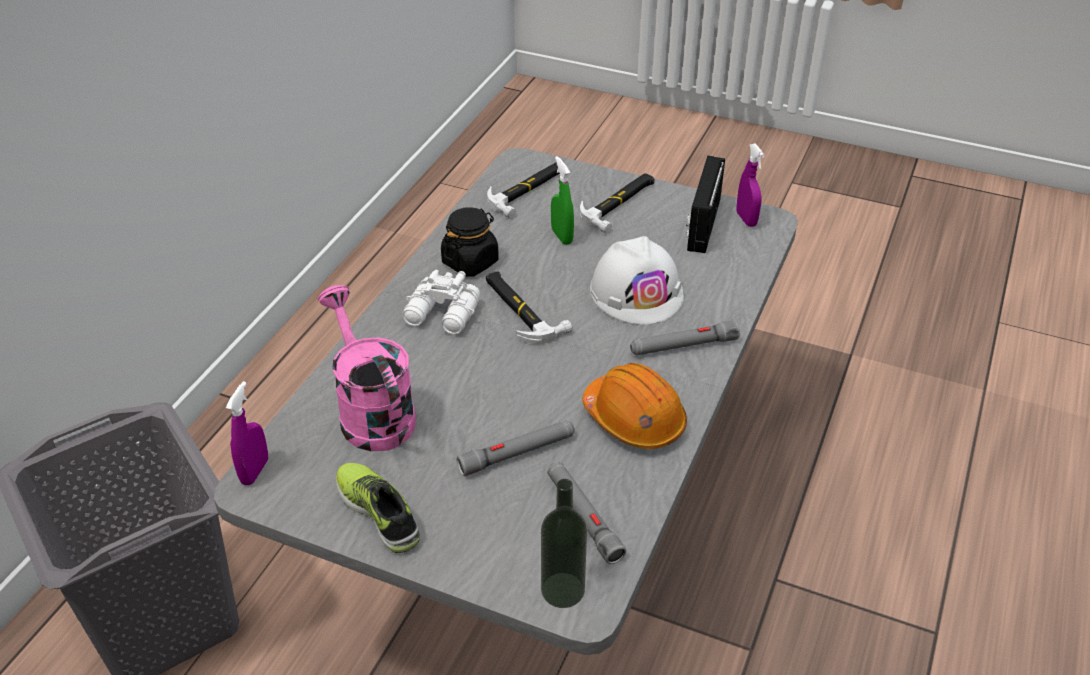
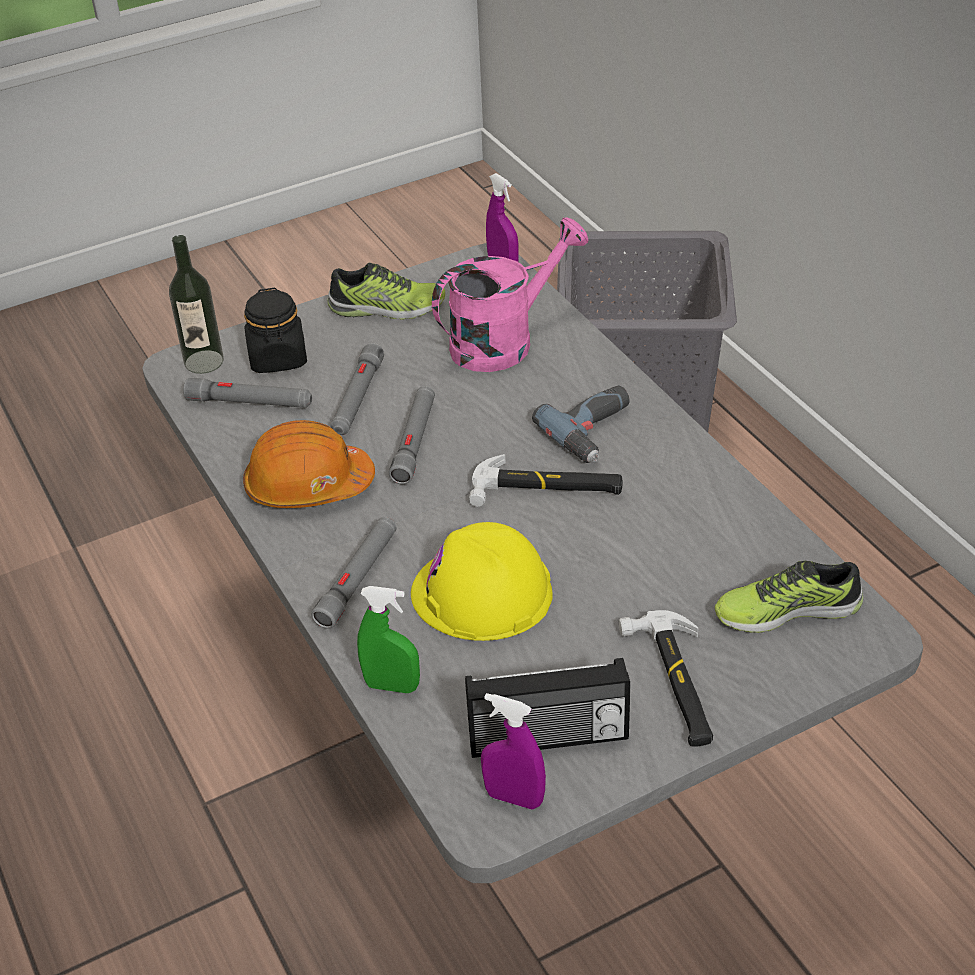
camera: 130 degrees right, 0 degrees up
(371, 412) = (504, 341): pink watering can -> pink watering can turned 45 degrees counterclockwise
(443, 315) = (595, 432): white binoculars -> power drill
(470, 262) = (672, 489): black jar -> black jar (278, 358)
(529, 190) = (786, 609): hammer -> shoe
(535, 394) = (414, 441): none -> grey flashlight
(562, 236) = (652, 587): green spray bottle -> green spray bottle (392, 686)
(637, 292) = (481, 593): white hard hat -> yellow hard hat
(701, 224) = (548, 739): radio -> radio turned 120 degrees clockwise

